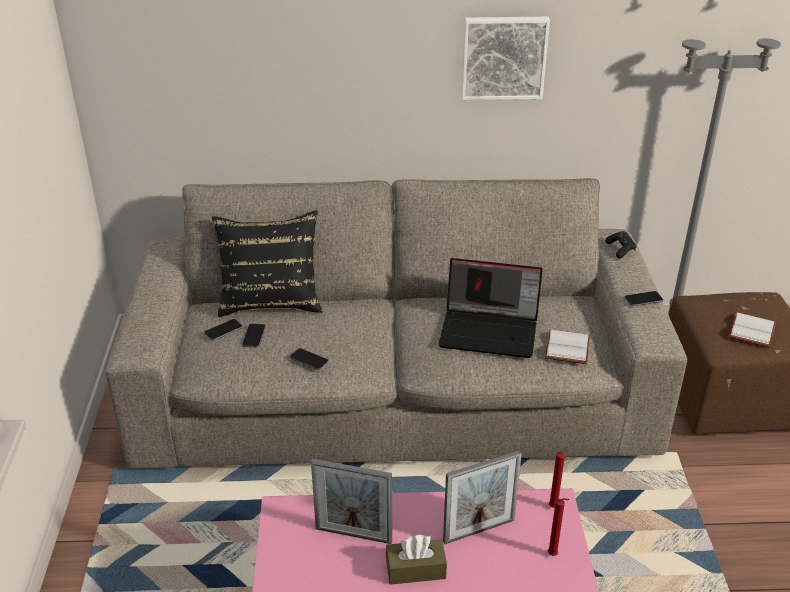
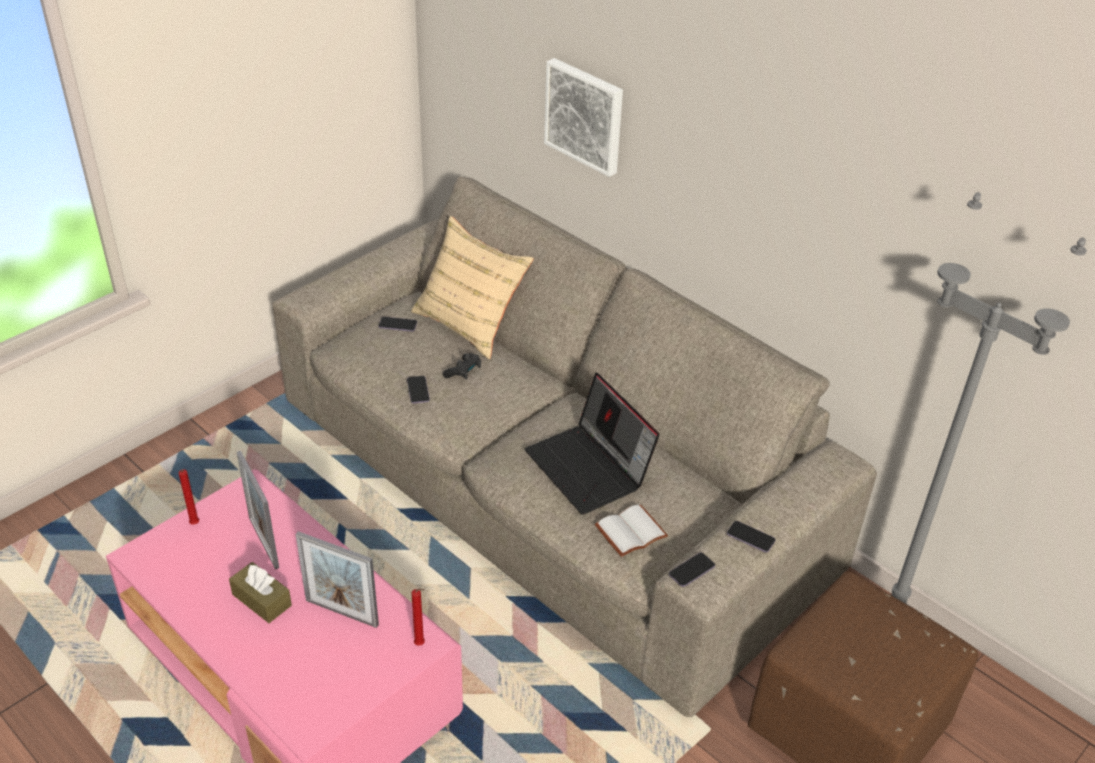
camera: 45 degrees right, 5 degrees up
(254, 336) = (410, 344): phone -> phone (691, 571)
(271, 299) = (470, 323): black pillow -> beige pillow
(503, 57) = (769, 186): picture -> picture (585, 115)
(554, 555) = (360, 676): red candle -> red candle (194, 525)
(620, 249) = (816, 478): black game controller -> black game controller (463, 372)
(753, 332) = (860, 661): white book -> none

